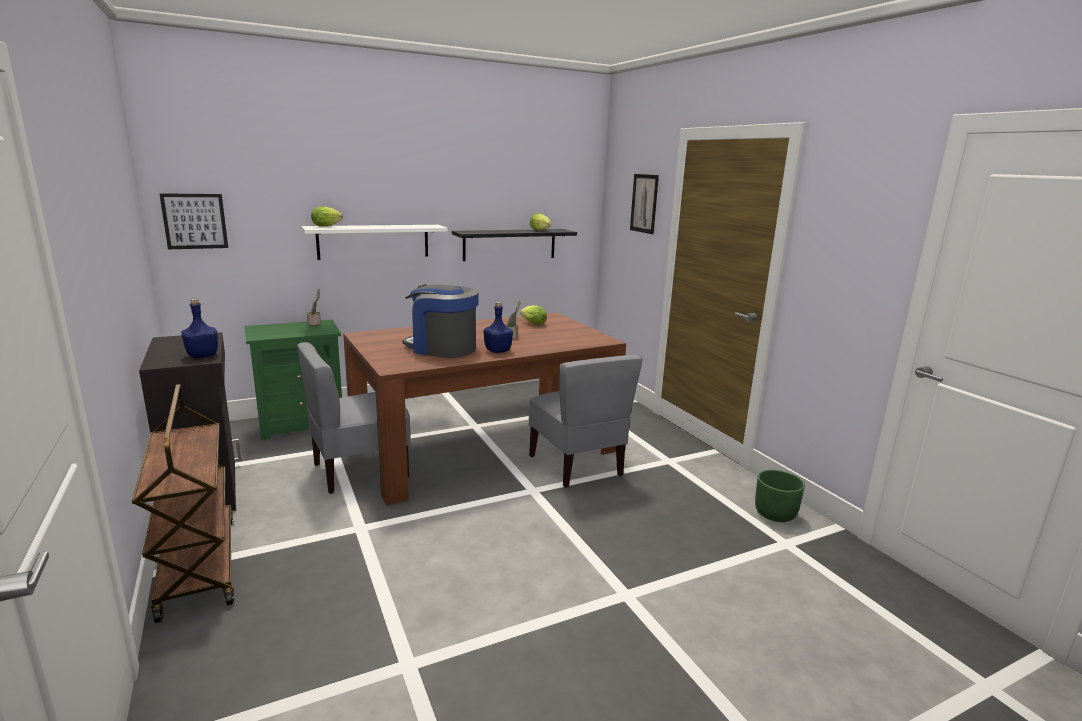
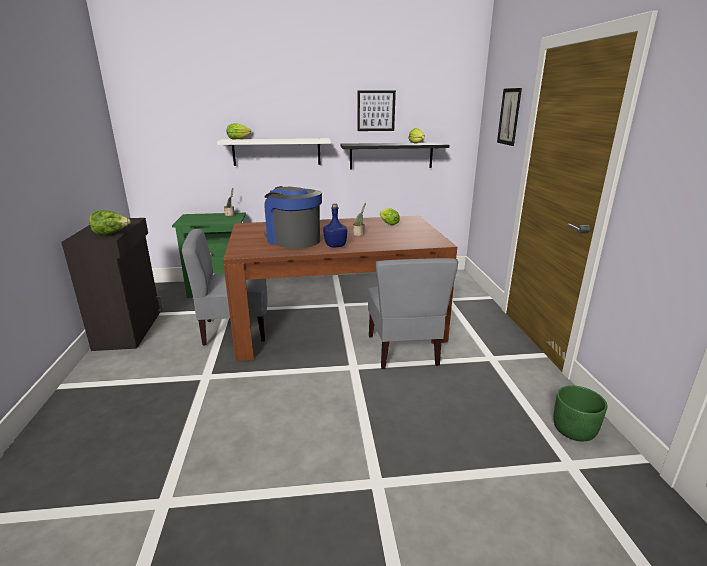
camera: 20 degrees right, 5 degrees up
(195, 221) = (146, 135): picture -> picture (376, 111)
(197, 565) = (86, 386): brown cart -> none
(202, 355) = (111, 234): blue bottle -> lettuce

